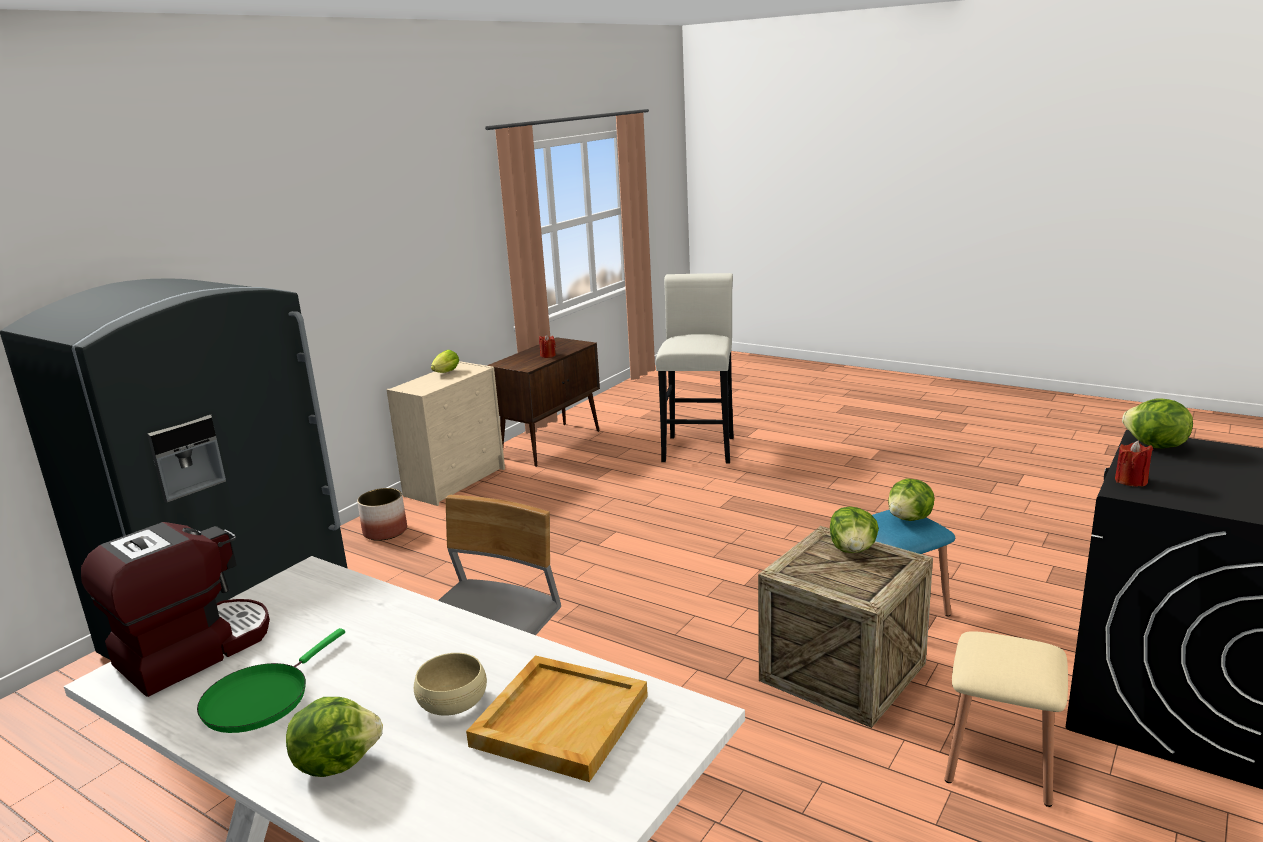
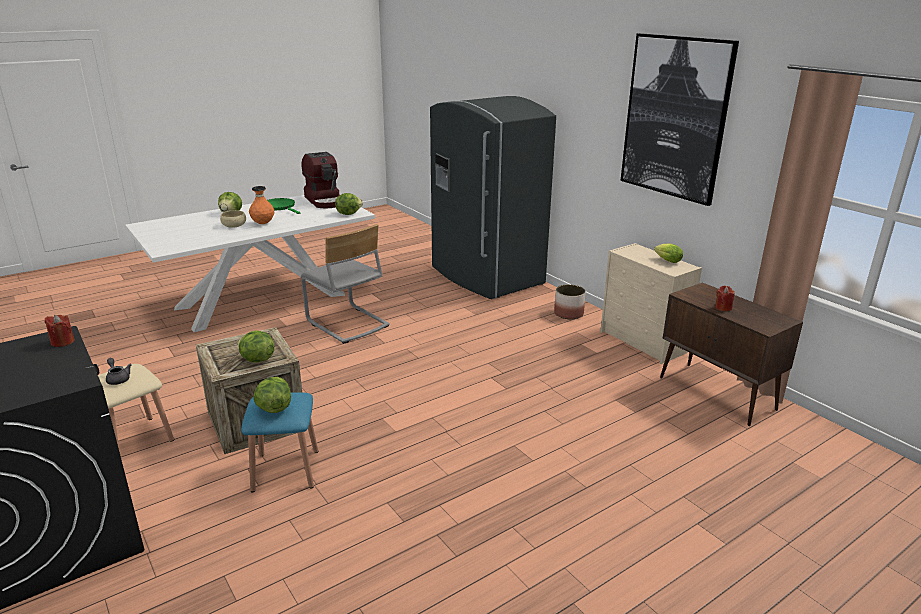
camera: 110 degrees right, 5 degrees up
(383, 216) = (675, 118): none -> picture
(422, 663) = (263, 223): none -> orange vase
(560, 719) = (198, 235): beige tray -> none
(699, 447) = (674, 477): white stool -> none
(1017, 651) = (118, 378): none -> grey teapot
(1154, 446) = (66, 377): lettuce -> lettuce (348, 213)

